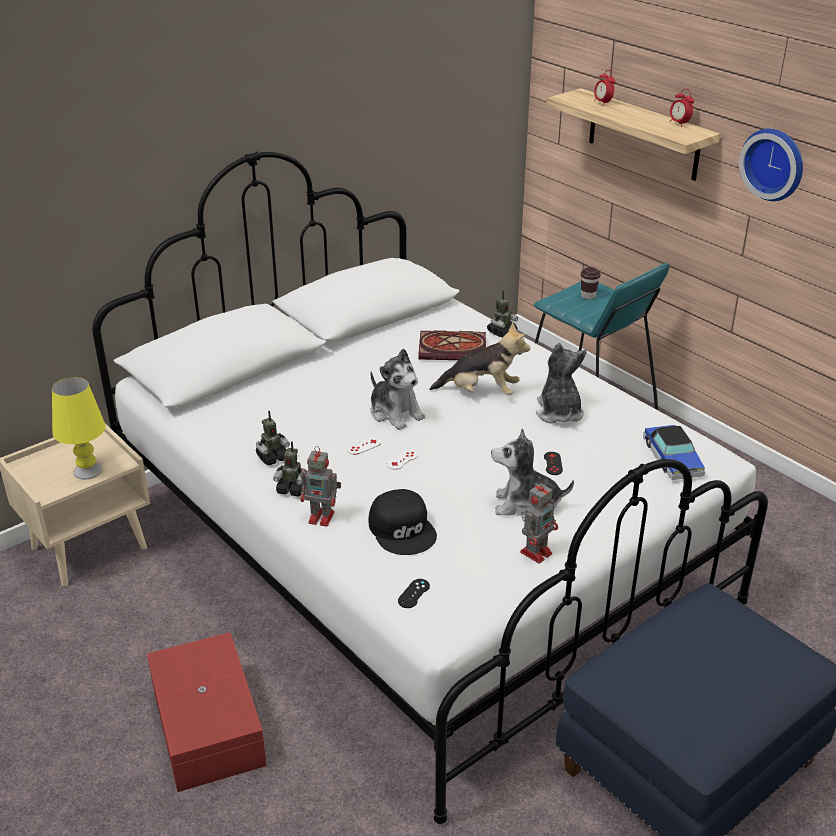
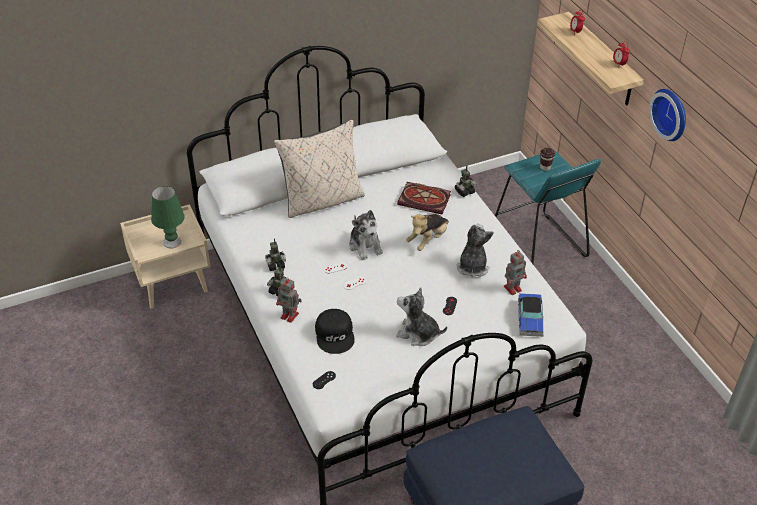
camera: 15 degrees right, 10 degrees up
(87, 471) = (172, 242): yellow table lamp -> green table lamp
(205, 727) = (208, 421): red storage box -> none
(309, 371) = (322, 200): none -> beige pillow
(481, 392) = (428, 240): plush toy -> plush toy turned 105 degrees clockwise
(537, 552) = (410, 368): toy robot -> toy robot (513, 288)

